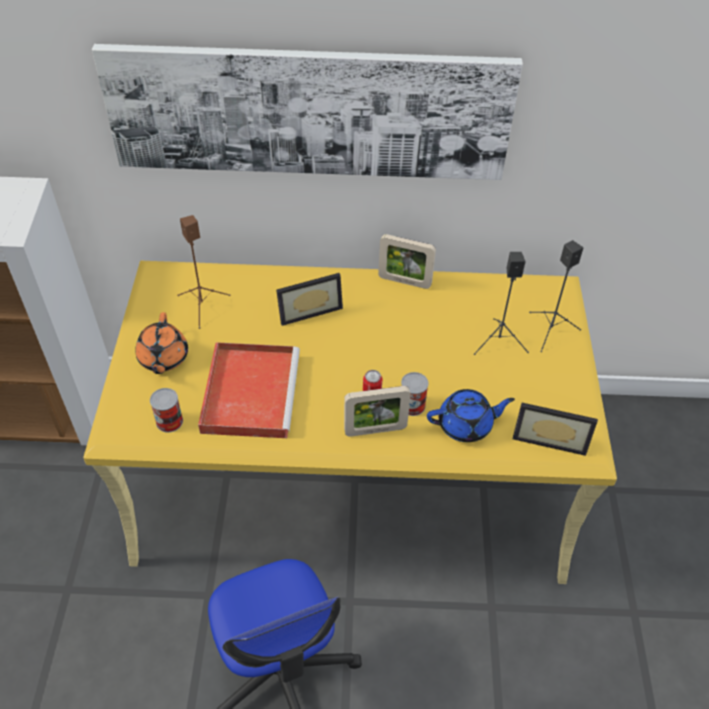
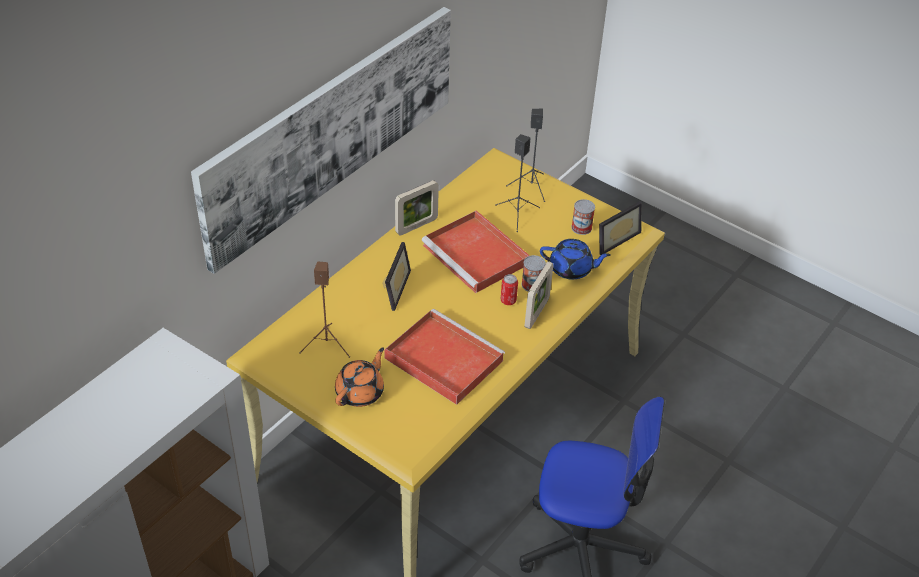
camera: 55 degrees left, 5 degrees down
(163, 358) = (360, 392): orange teapot -> orange teapot turned 90 degrees counterclockwise
(169, 421) = (429, 416): can -> can (581, 227)
(410, 343) = (477, 255): none -> red tray
(466, 425) = (571, 269): blue teapot -> blue teapot turned 75 degrees clockwise

